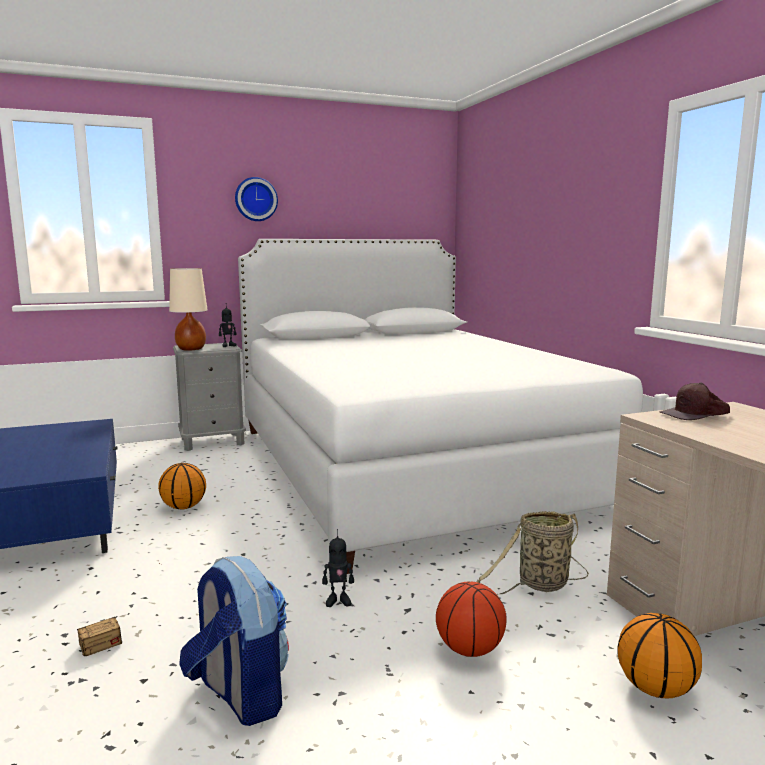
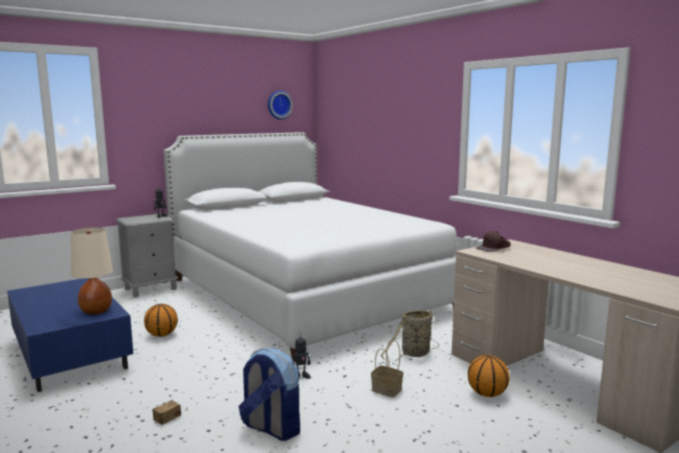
camera: 15 degrees left, 0 degrees up
(191, 349) = (135, 220): beige table lamp -> beige table lamp (96, 311)
(256, 199) = (175, 106): wall clock -> wall clock (279, 105)
(469, 649) = (387, 390): basketball -> basket

